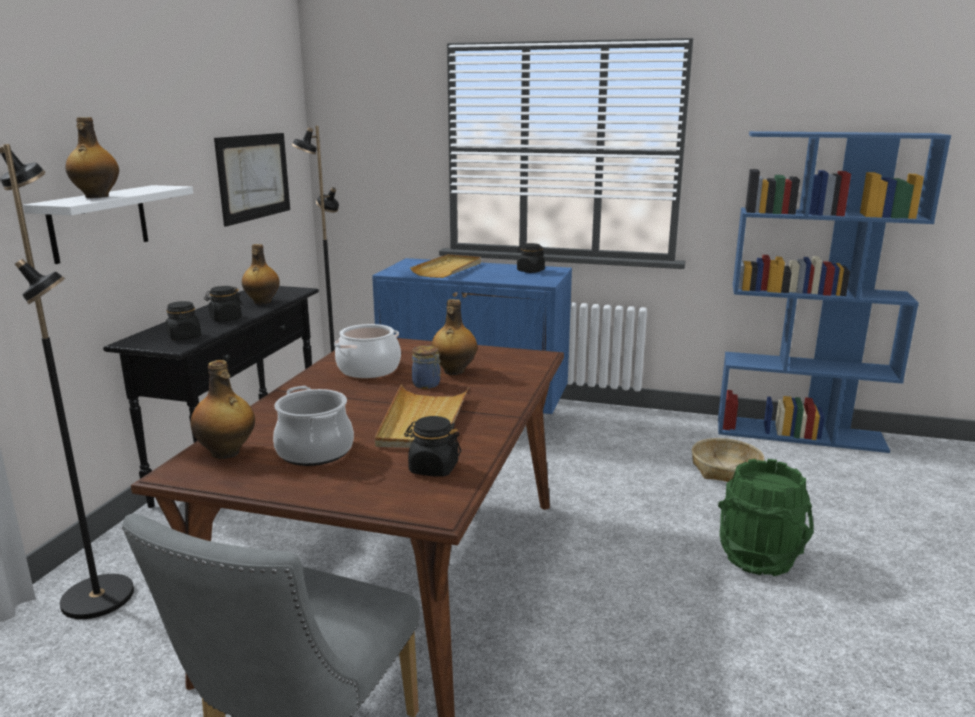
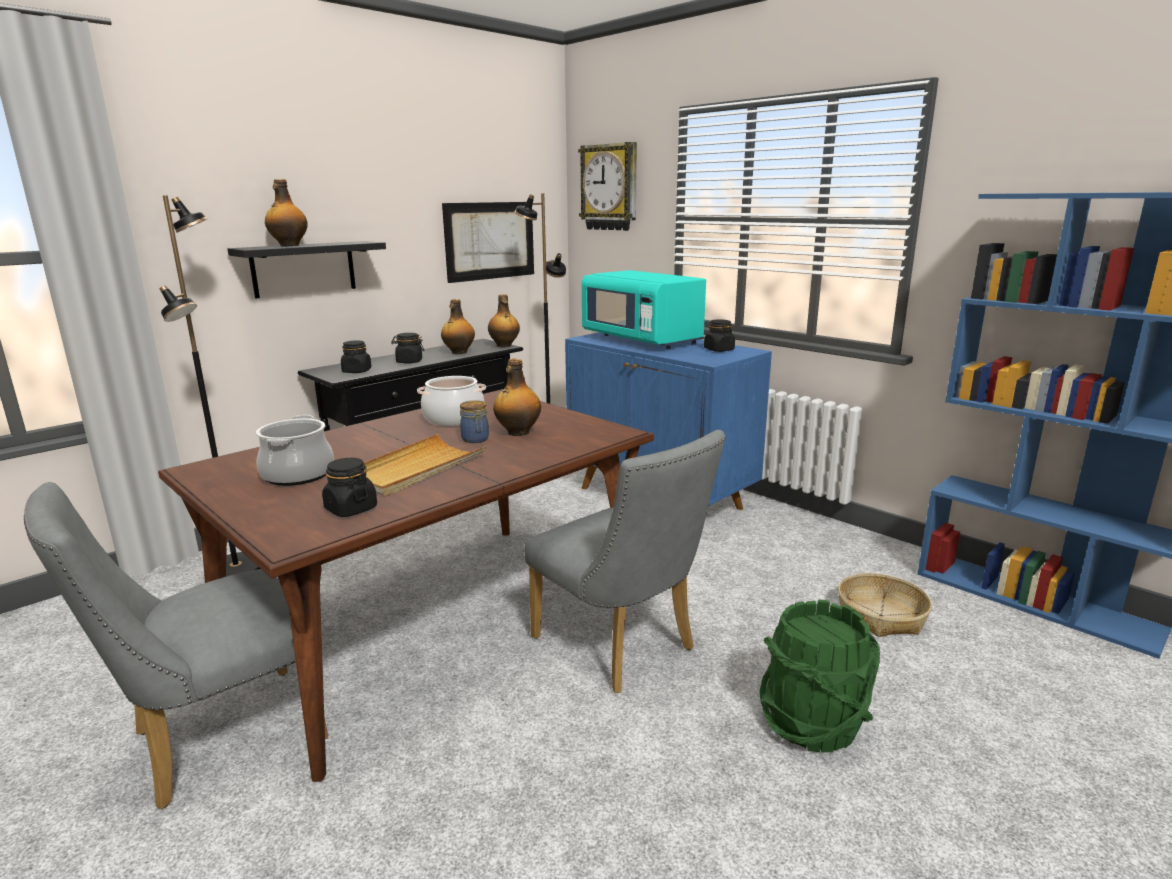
camera: 30 degrees right, 0 degrees up
(99, 223) = (304, 269): white shelf -> black shelf
(226, 453) = (244, 462): bottle -> bottle (504, 346)
(365, 118) = (610, 187): none -> wall clock
(448, 269) = (642, 340): beige tray -> turquoise microwave
(579, 549) = (621, 648): none -> grey chair

